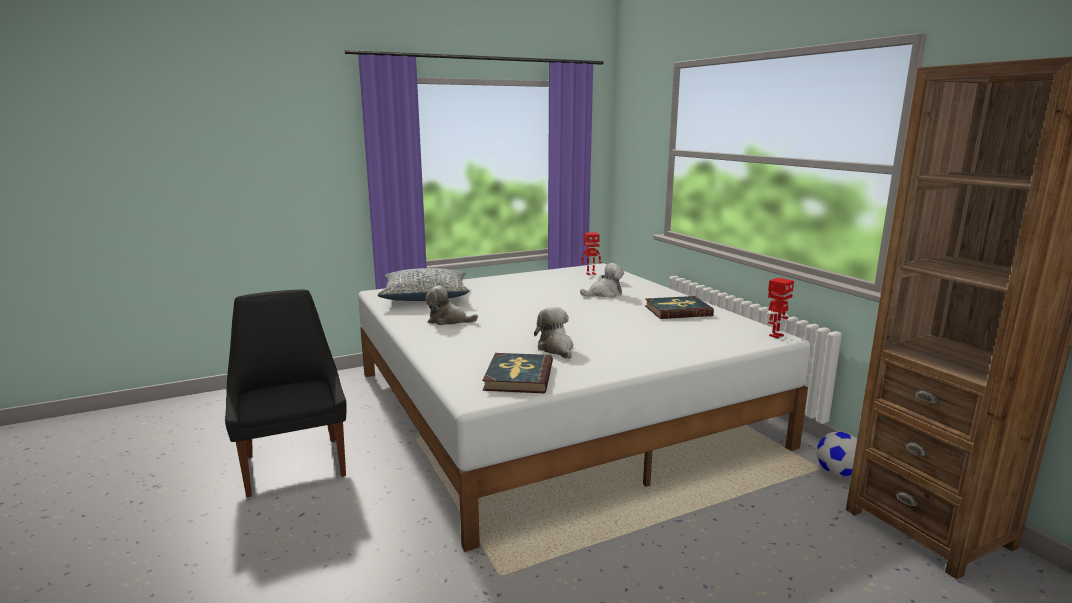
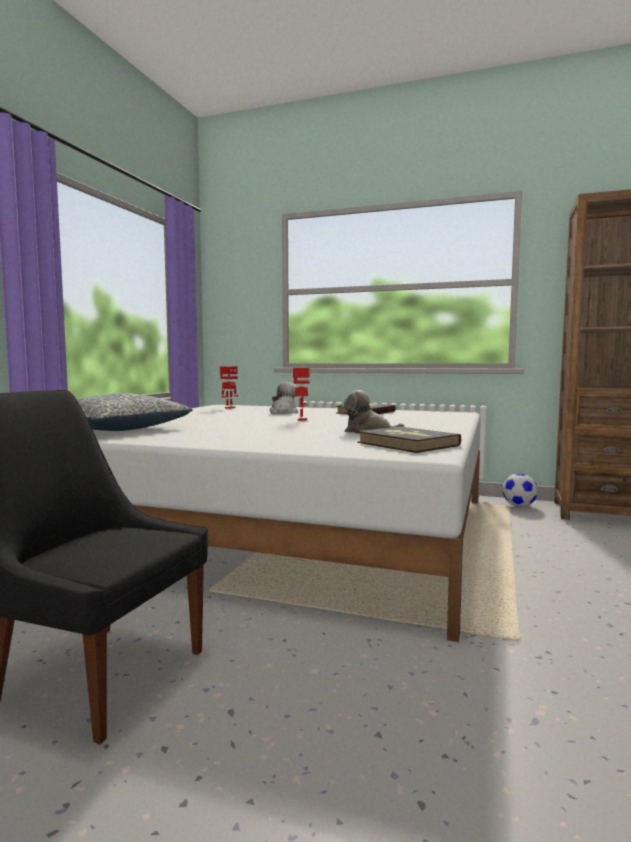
camera: 45 degrees left, 10 degrees down
(448, 321) = (210, 435): plush toy -> none
(775, 335) = (457, 412): toy robot -> toy robot (301, 420)

